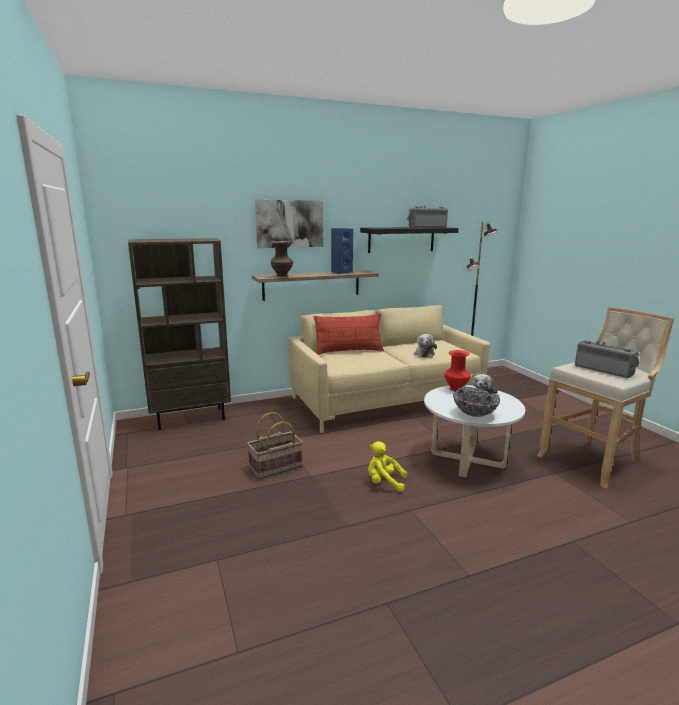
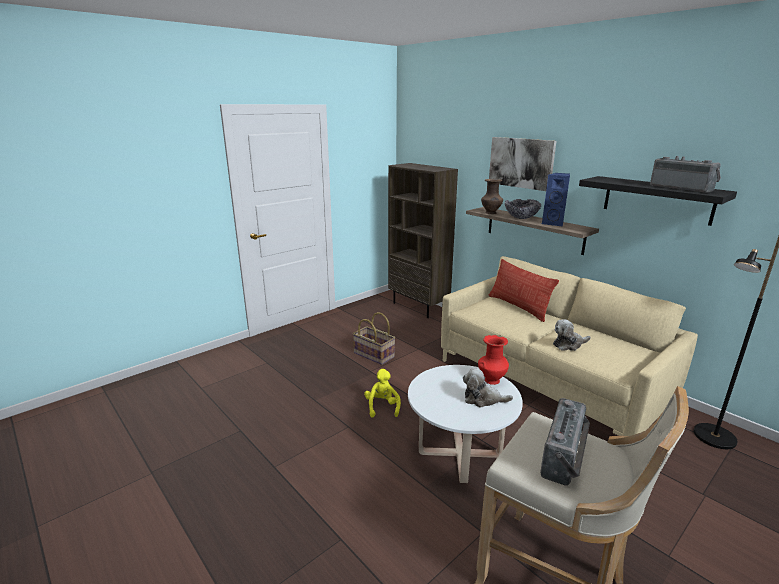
camera: 70 degrees right, 5 degrees up
(475, 414) = (430, 396): bowl -> bowl (521, 218)

